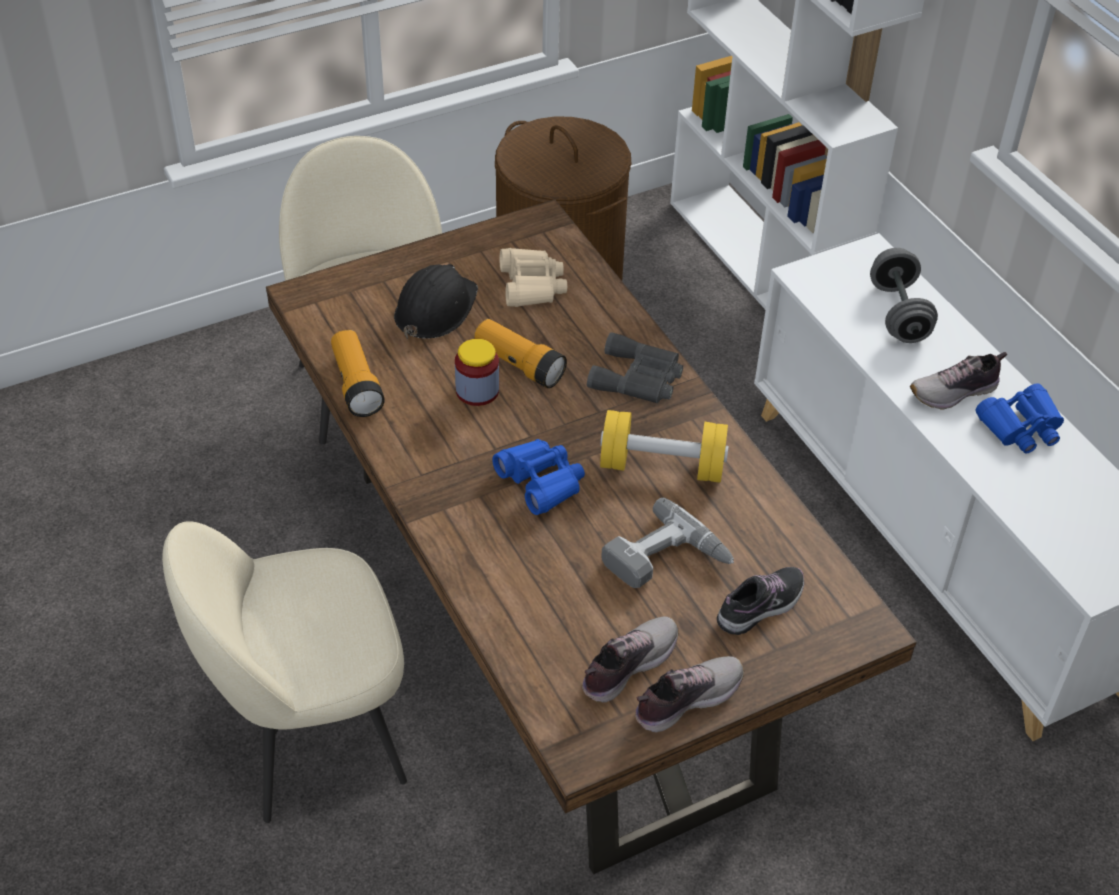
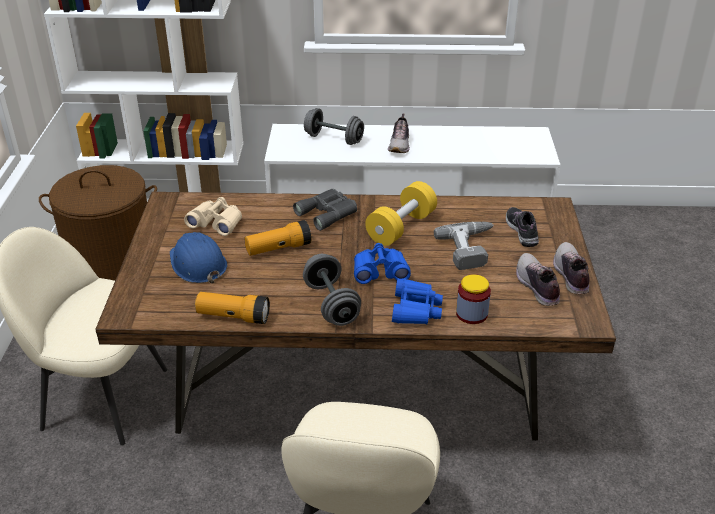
camera: 60 degrees left, 10 degrees down
(435, 309) = (197, 264): black hard hat -> blue hard hat
(438, 462) = (331, 304): none -> grey dumbbell
(477, 391) = (285, 270): jar -> jar (471, 314)
(1020, 427) = (436, 137): blue binoculars -> blue binoculars (415, 309)

